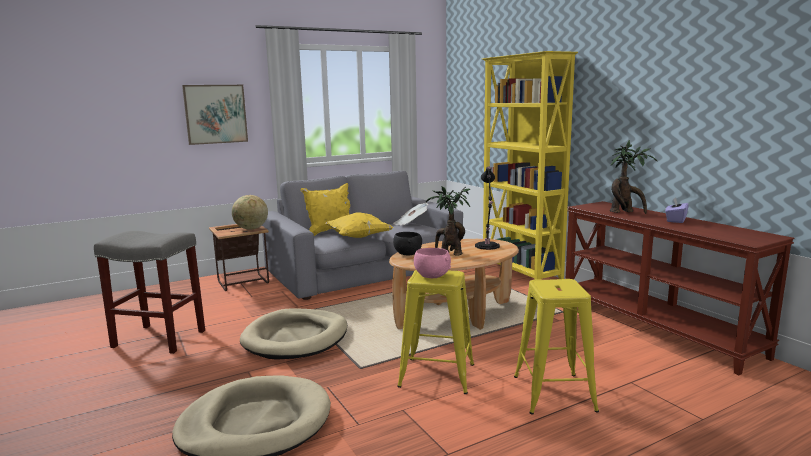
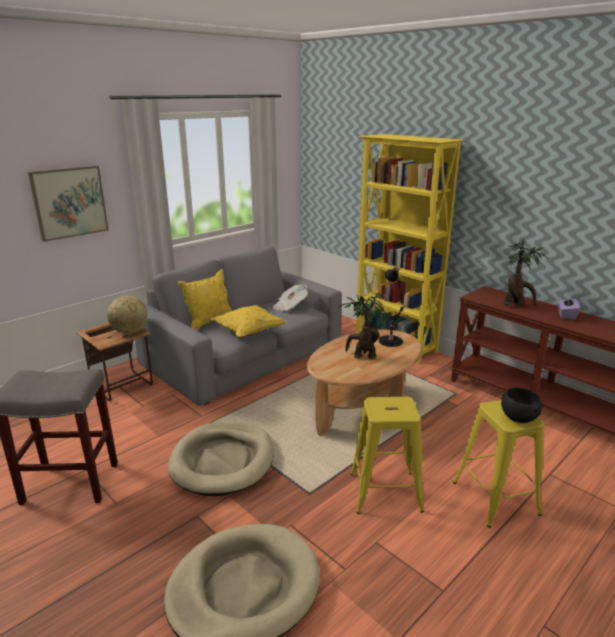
camera: 15 degrees left, 10 degrees up
(407, 254) = (322, 360): black bowl -> black bowl (518, 418)
(431, 276) = (387, 408): pink bowl -> none

